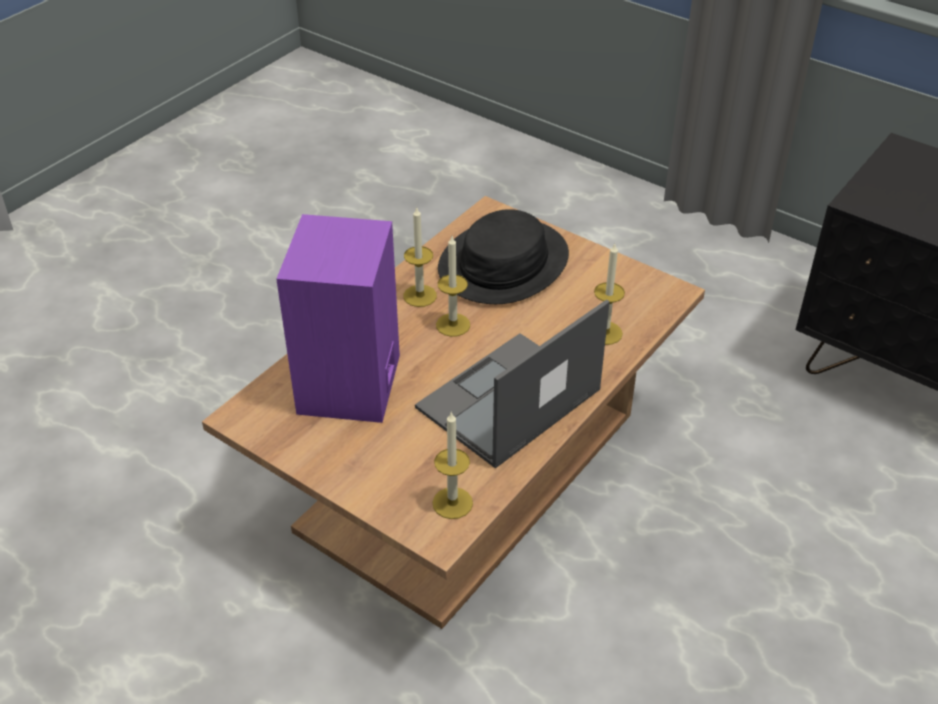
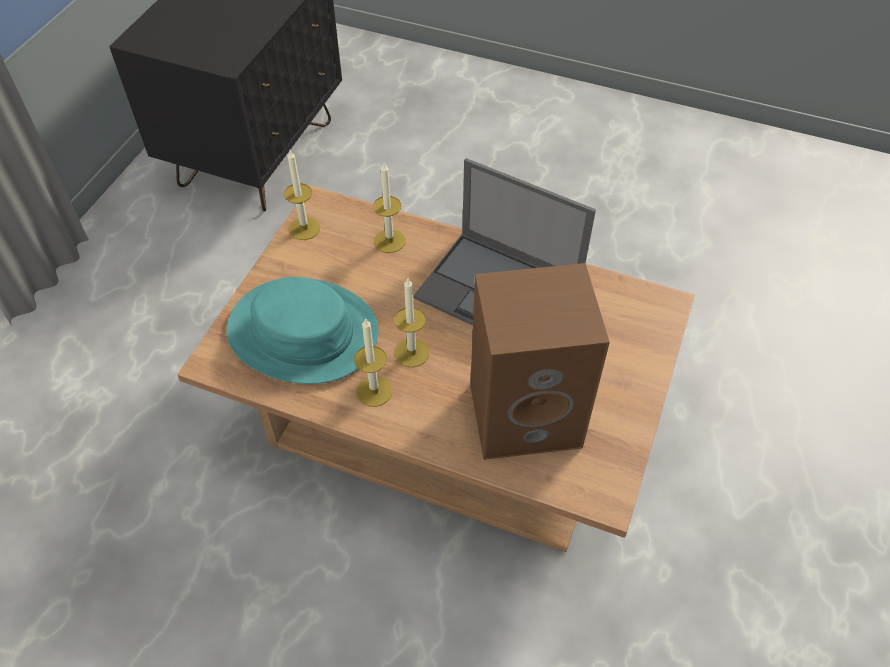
camera: 105 degrees left, 10 degrees up
(351, 386) = (527, 413): purple speaker -> brown speaker
(452, 503) = (629, 304): candle -> candle (304, 228)
(504, 263) = (303, 331): black hat -> turquoise hat

